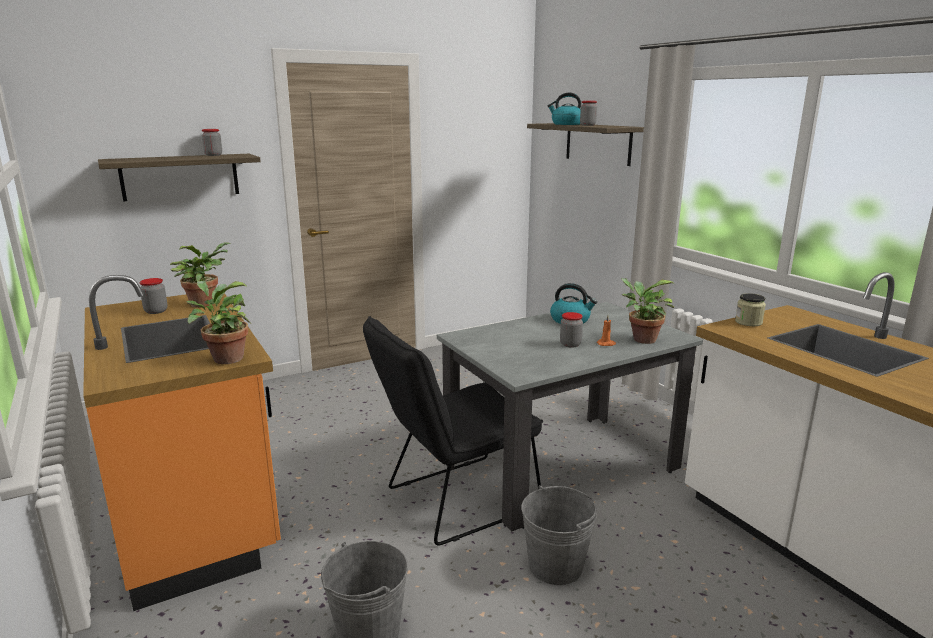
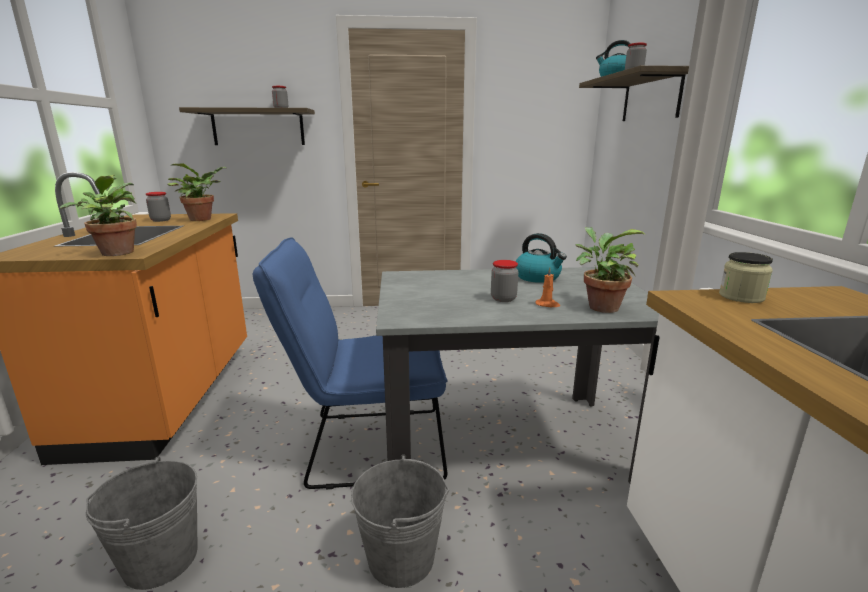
camera: 25 degrees right, 0 degrees up
(453, 501) = (365, 447): black chair -> blue chair

